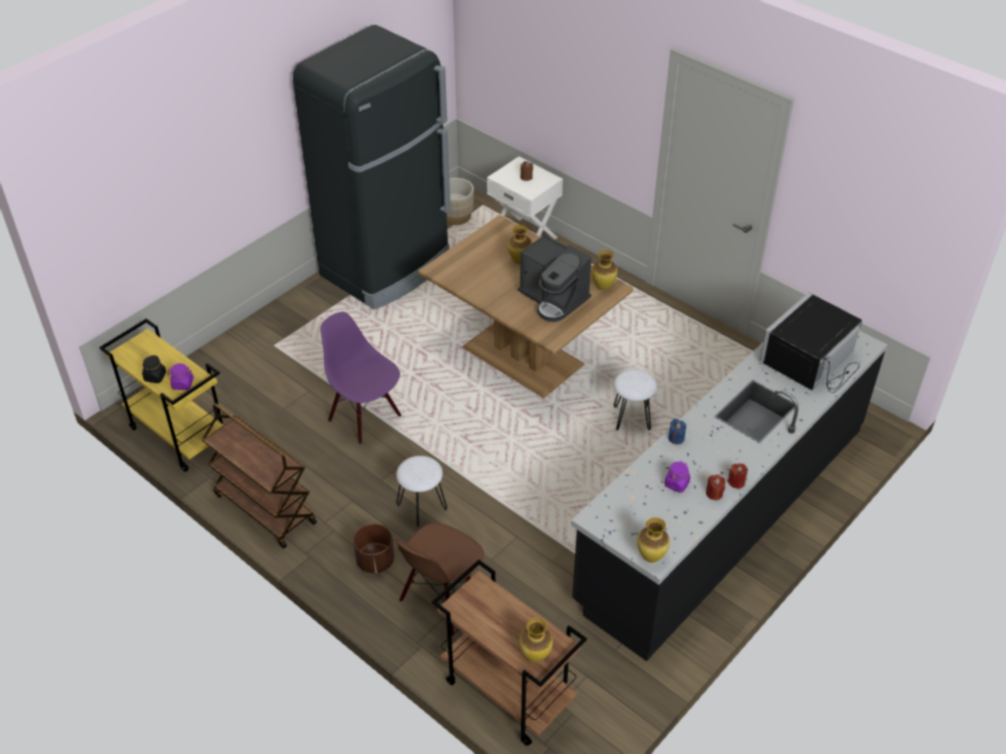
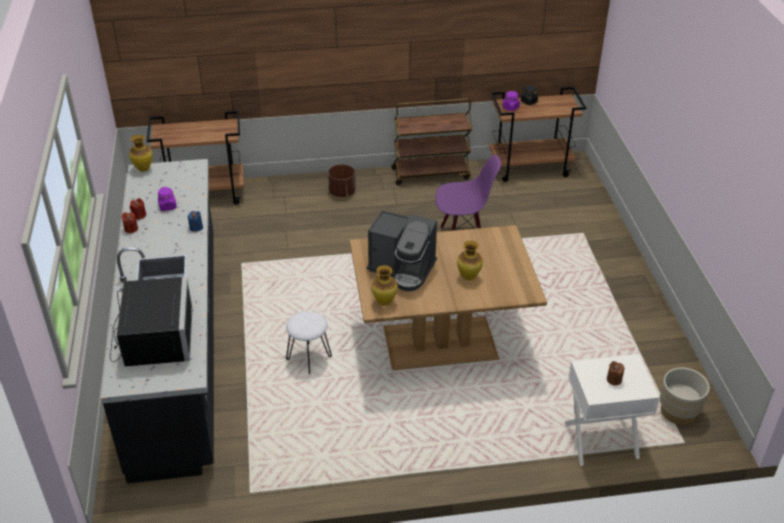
camera: 130 degrees right, 5 degrees down
(178, 435) = (530, 167): yellow cart -> brown cart
(387, 267) = (631, 328): black fridge -> none
(422, 507) = (358, 226): white stool -> none
(441, 600) = (285, 201): brown chair -> none
(535, 656) = (168, 130): vase -> none
(554, 299) = (402, 269): coffee machine -> coffee machine turned 150 degrees counterclockwise

